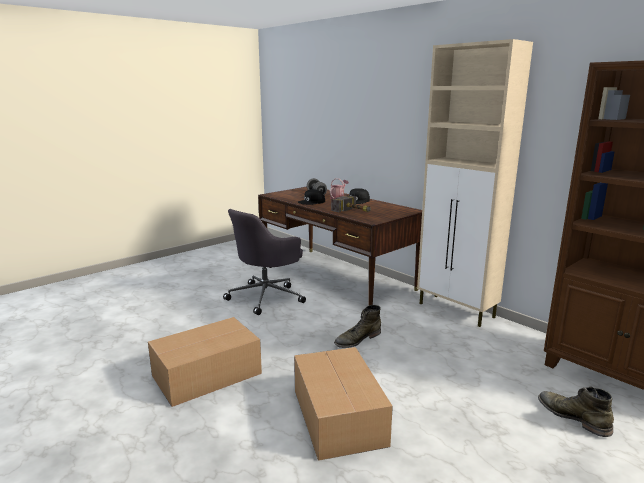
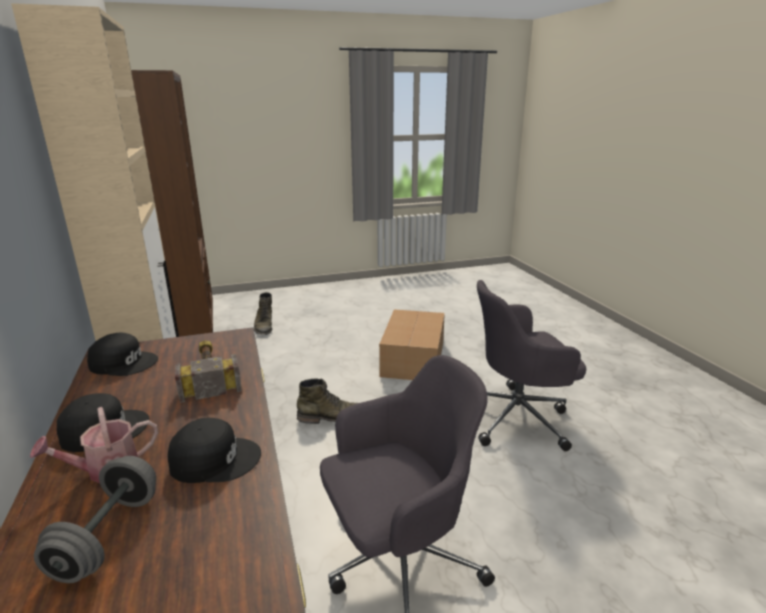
camera: 155 degrees left, 5 degrees up
(208, 374) = (517, 417): cardboard box -> grey office chair
(397, 210) = (124, 362): none -> black cap

